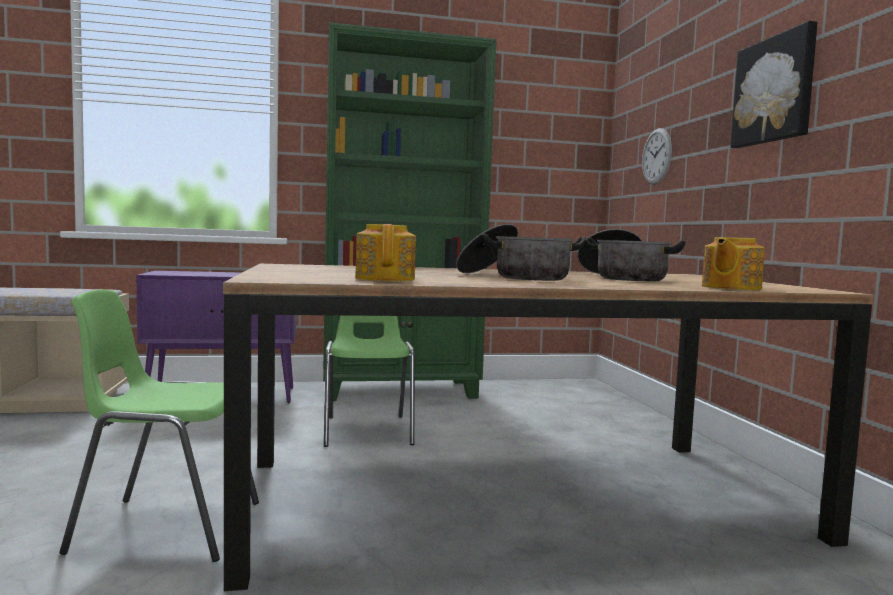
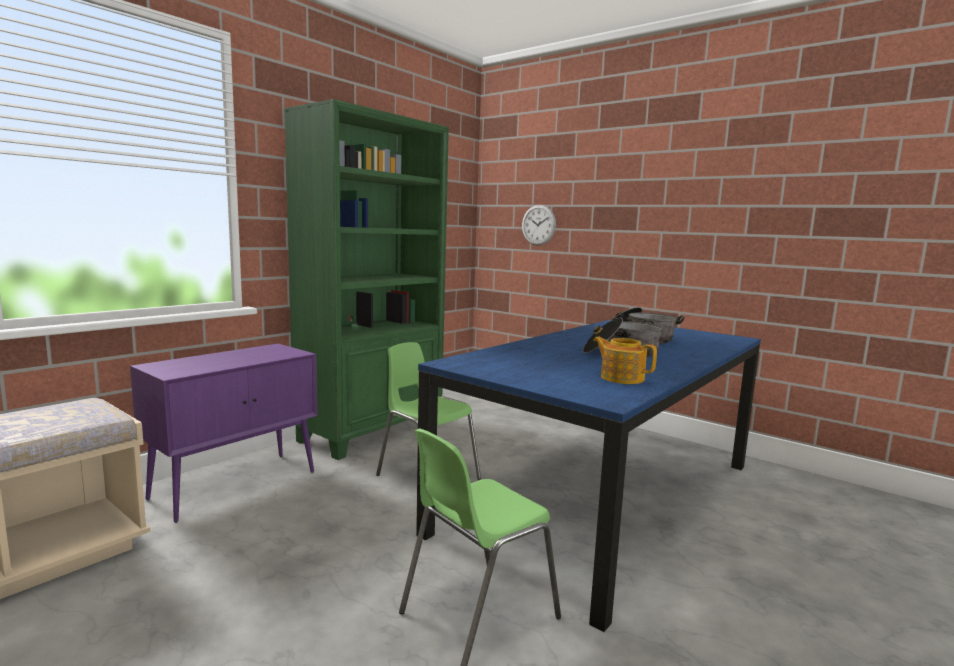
camera: 40 degrees left, 5 degrees up
(520, 498) = (604, 495): brown dining table -> blue dining table
(729, 287) = (718, 344): teapot -> none
(775, 90) = (657, 203): picture -> none

